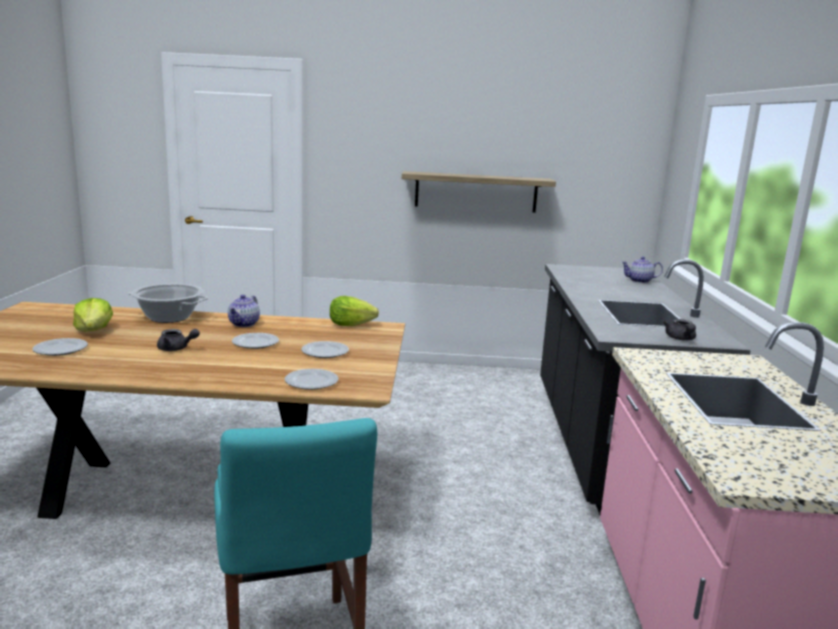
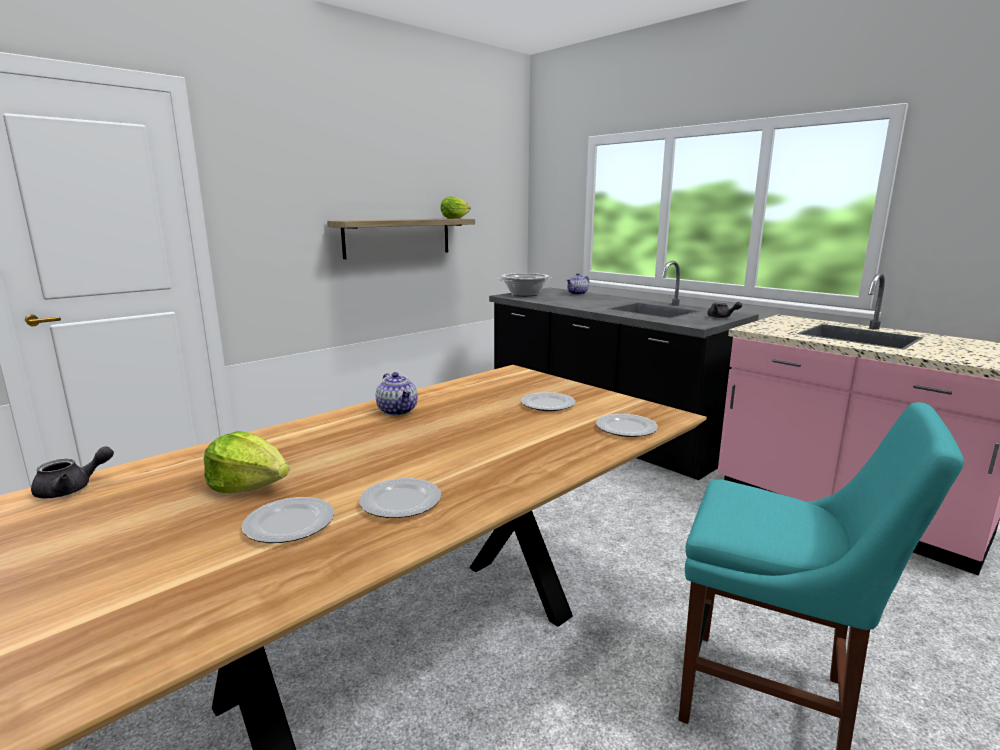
camera: 45 degrees left, 0 degrees up
(169, 317) = (294, 435): cooking pot -> cooking pot (525, 294)
(176, 349) = (423, 457): grey teapot -> grey teapot (72, 489)
(256, 343) = (471, 421): plate -> plate (400, 501)
(350, 325) = (485, 379): lettuce -> lettuce (454, 218)

